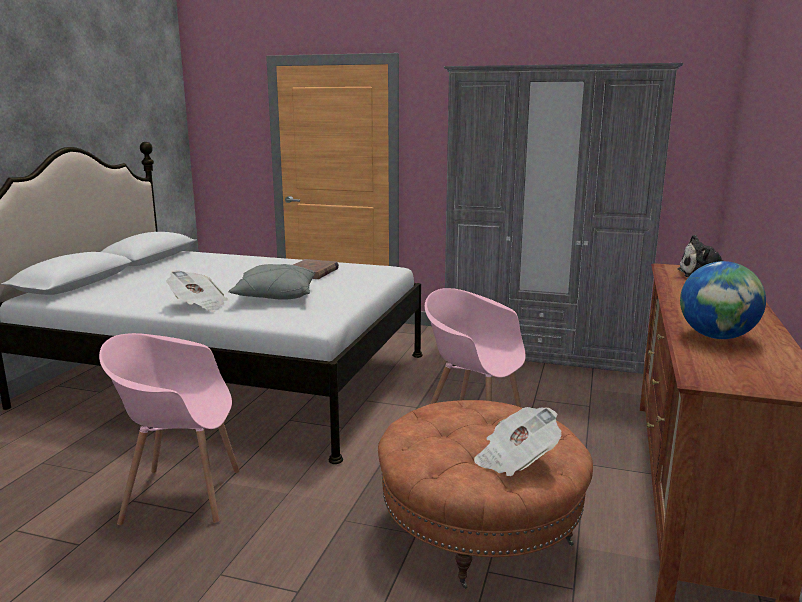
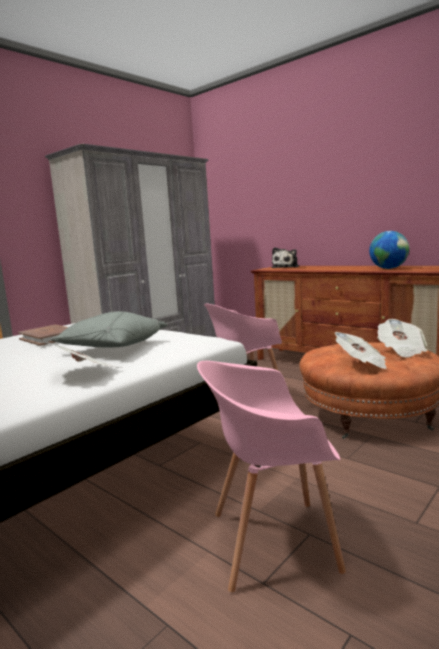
camera: 65 degrees left, 5 degrees down
(180, 496) = (271, 542): pink chair -> pink chair turned 60 degrees clockwise
(423, 433) = (361, 363): none -> newspaper

